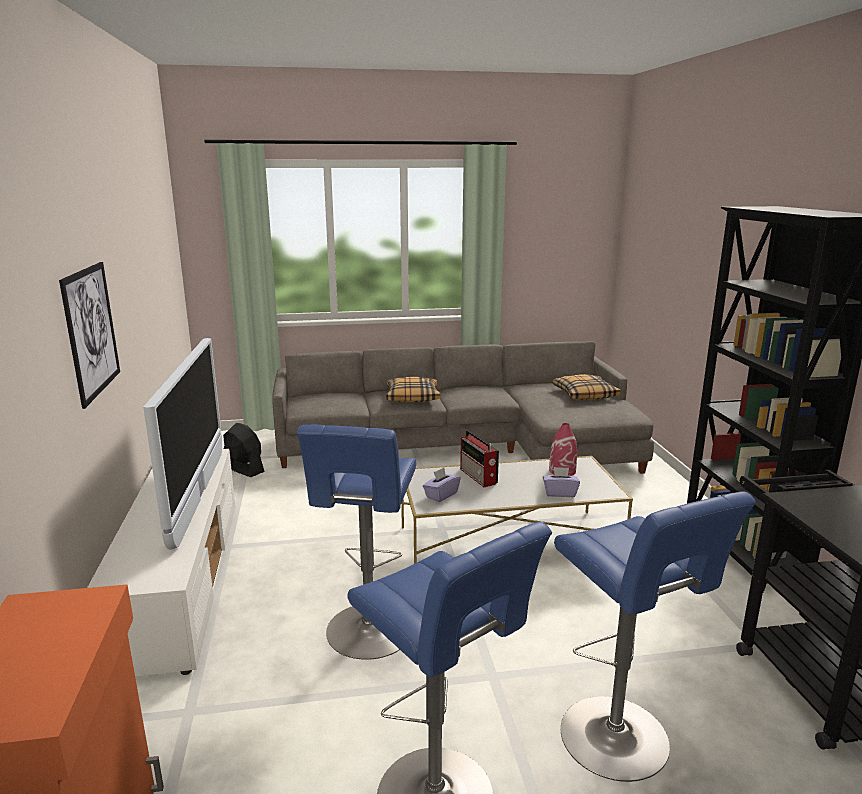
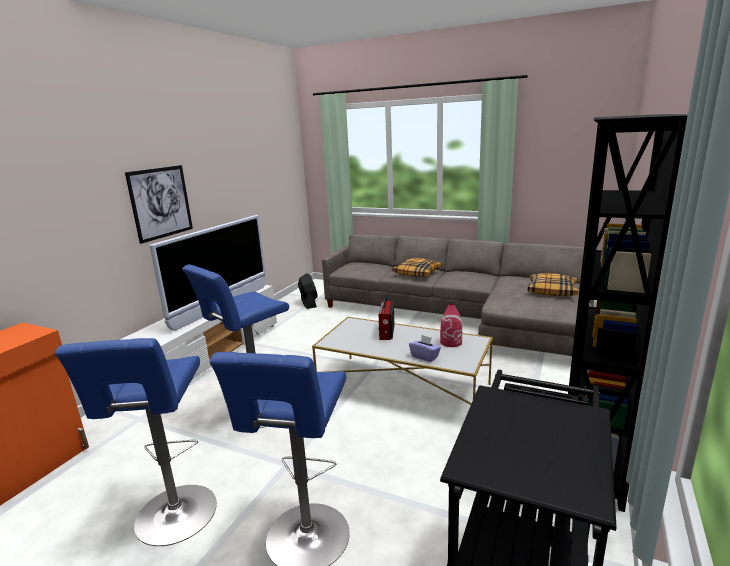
camera: 35 degrees right, 0 degrees up
(441, 495) = (346, 338): purple tissue box -> none

